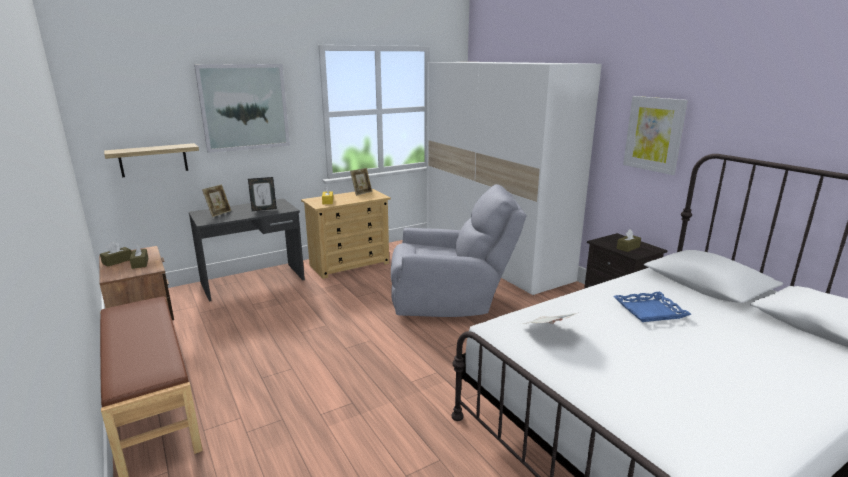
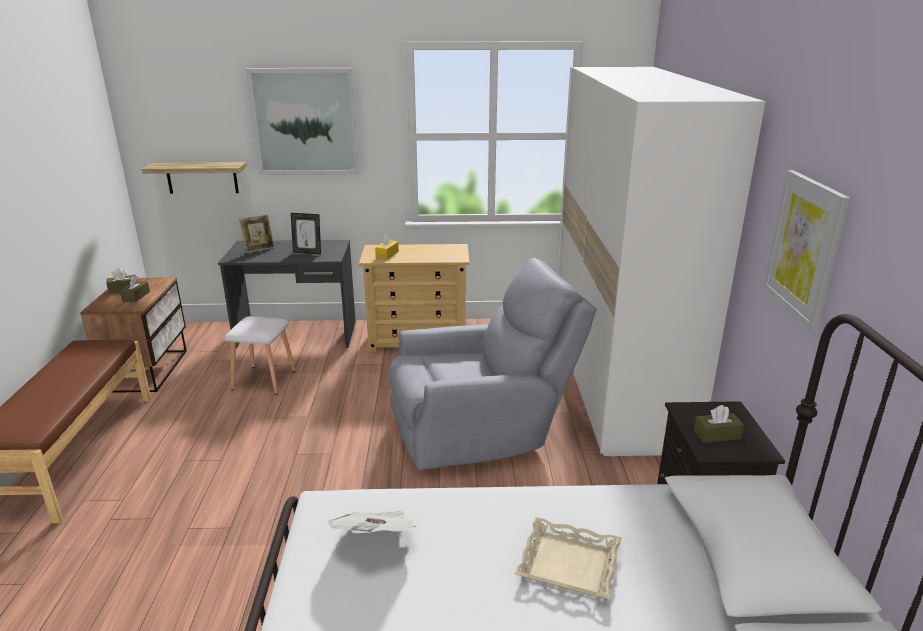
camera: 30 degrees right, 5 degrees up
(261, 314) = (263, 380): none -> white stool
(362, 193) = (444, 248): picture frame -> none
(451, 301) = (481, 430): grey armchair -> grey armchair turned 45 degrees counterclockwise
(650, 311) = (568, 564): blue tray -> beige tray

